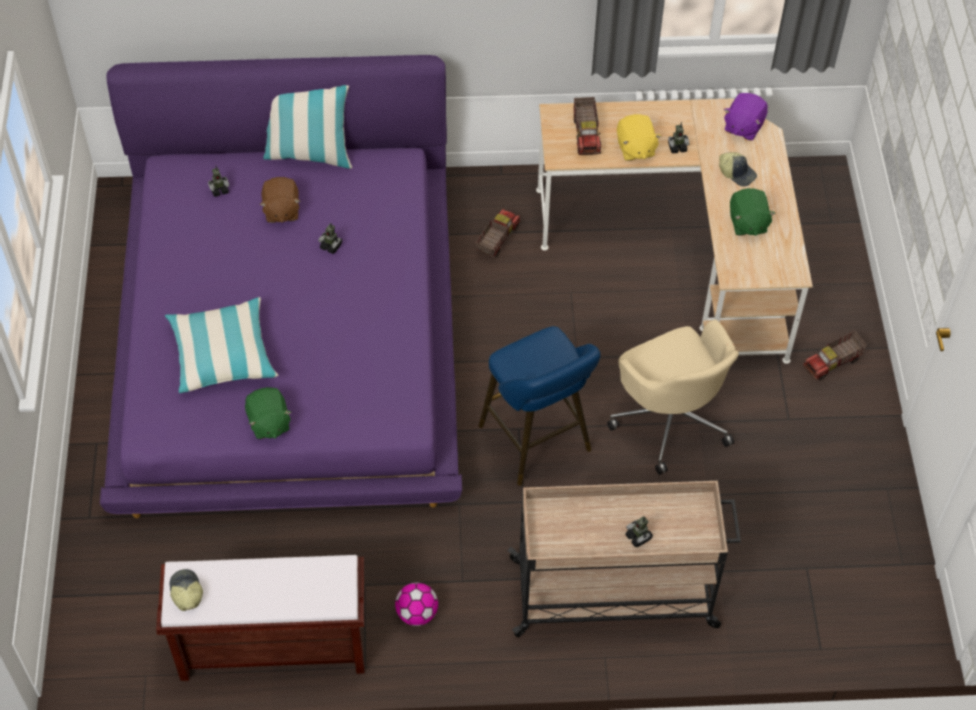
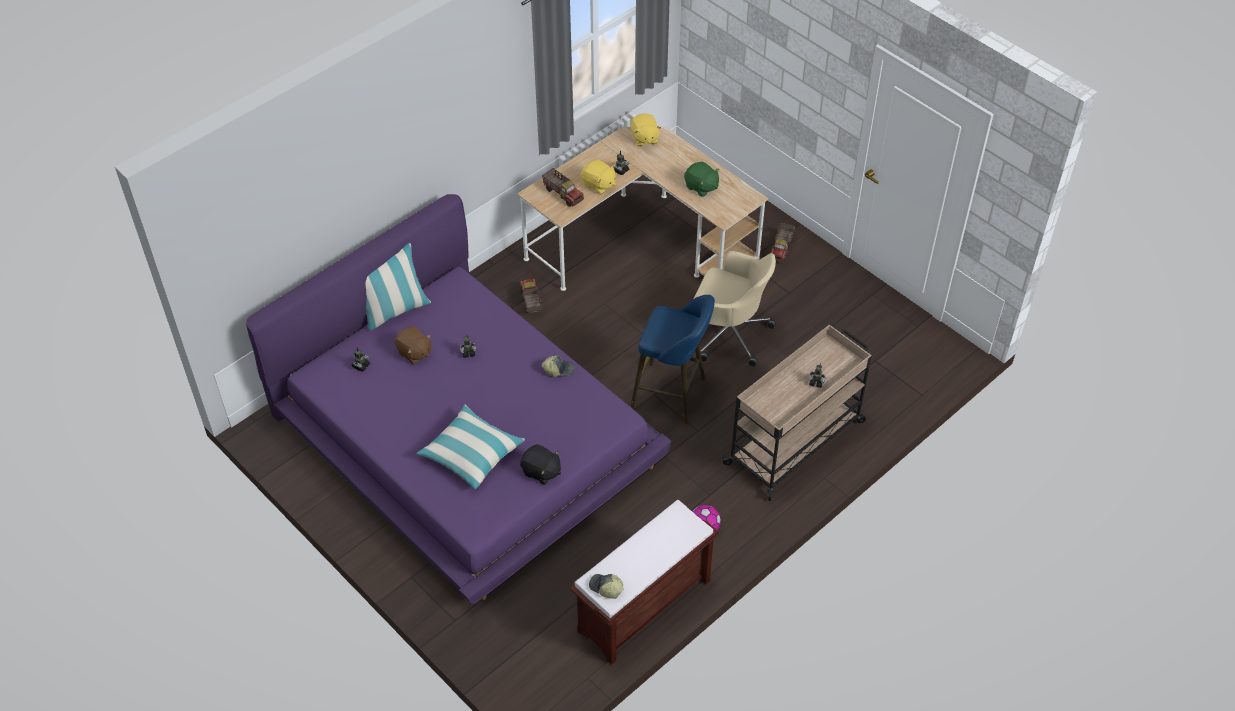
camera: 40 degrees left, 5 degrees down
(268, 423) = (541, 472): green plush toy -> black plush toy
(737, 173) = (667, 164): cap -> cap (558, 369)
(743, 126) = (644, 138): purple plush toy -> yellow plush toy

